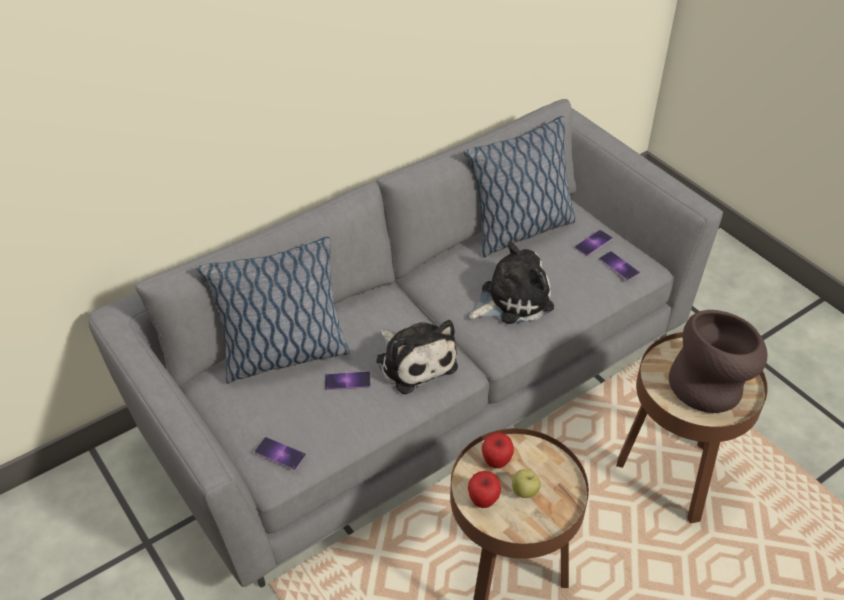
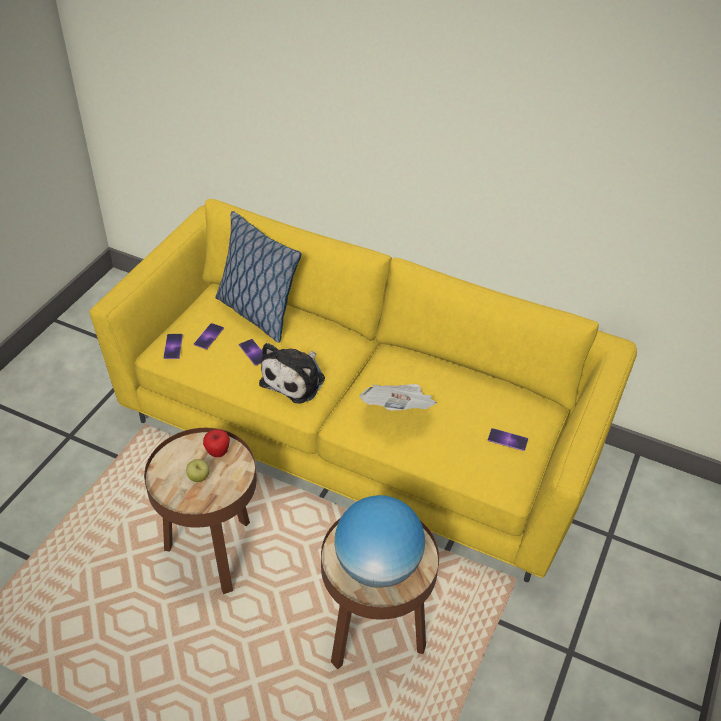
camera: 60 degrees right, 0 degrees up
(421, 386) = (358, 434): grey sofa -> yellow sofa
(483, 500) = (178, 457): apple -> none
(512, 299) = (398, 410): plush toy -> newspaper
(519, 230) = (483, 388): pillow -> none
(619, 266) = (492, 466): phone -> phone (208, 336)
(710, 386) = (378, 565): brown vase -> globe

